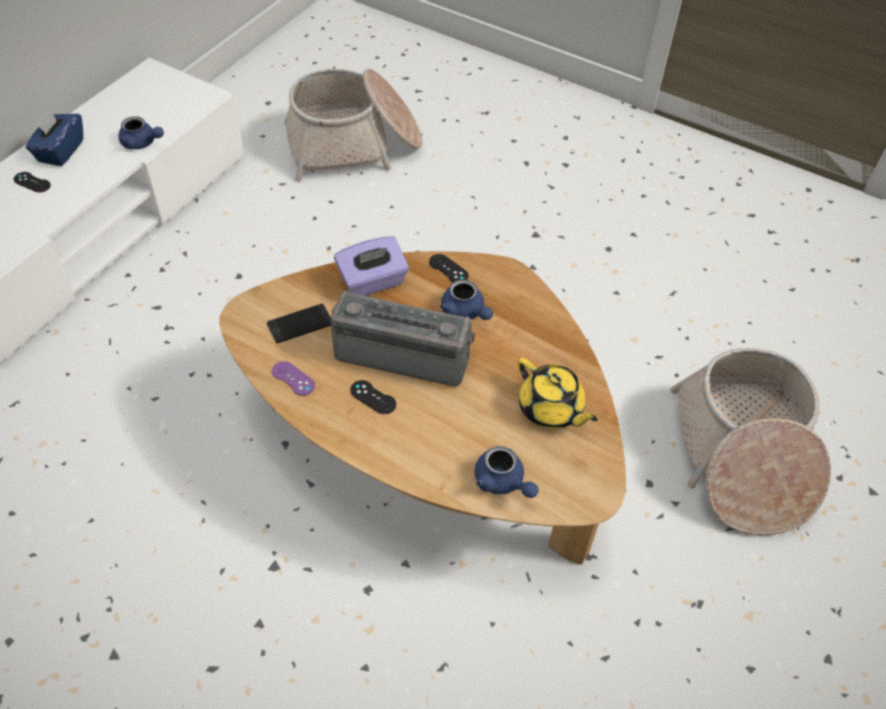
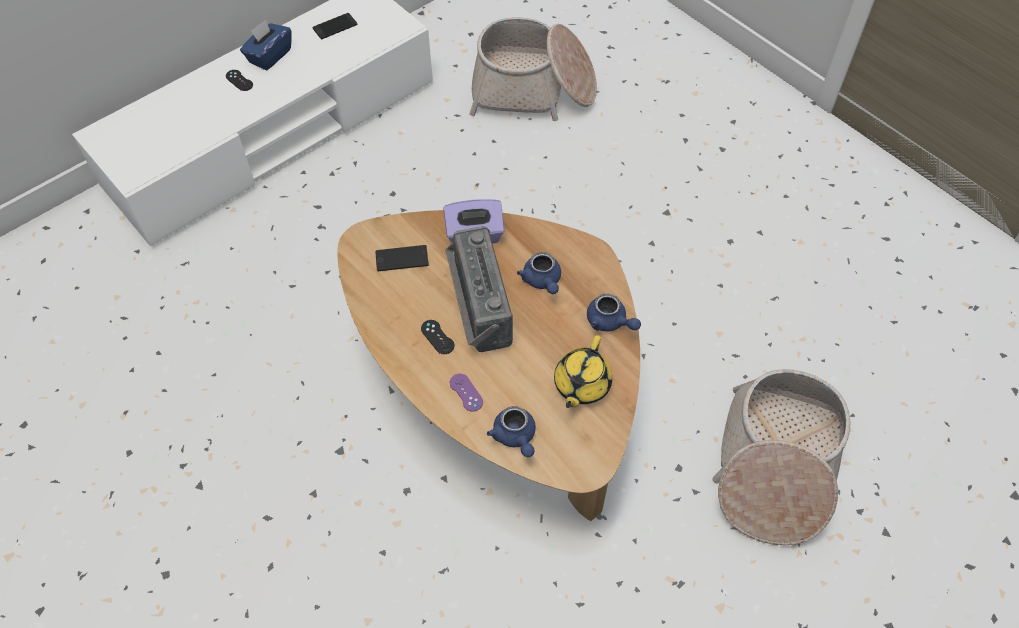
camera: 20 degrees right, 5 degrees up
(127, 109) = (335, 26): none -> phone
(142, 143) = (336, 62): blue teapot -> blue teapot (610, 322)
(293, 378) = (380, 305): purple game controller -> purple game controller (466, 392)
(403, 354) = (476, 305): radio -> radio turned 135 degrees counterclockwise
(448, 269) = (543, 238): black game controller -> none
(551, 409) = (581, 385): yellow teapot -> yellow teapot turned 45 degrees clockwise

